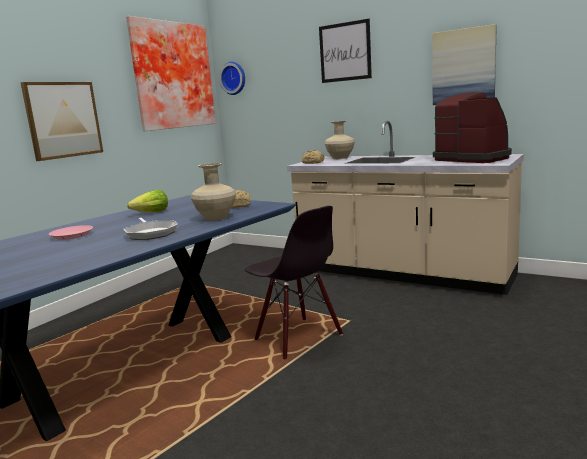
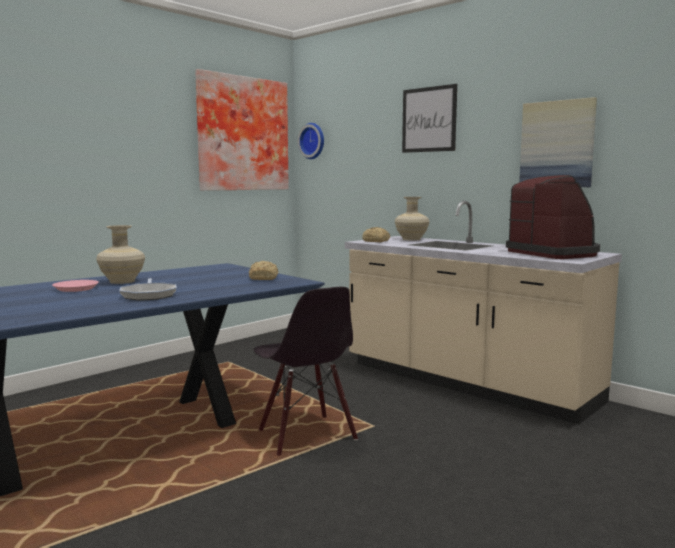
camera: 10 degrees right, 5 degrees down
(63, 120) = (111, 171): picture -> none
(151, 213) = (172, 276): lettuce -> none
(216, 218) = (227, 287): beige vase -> beige vase (122, 281)

